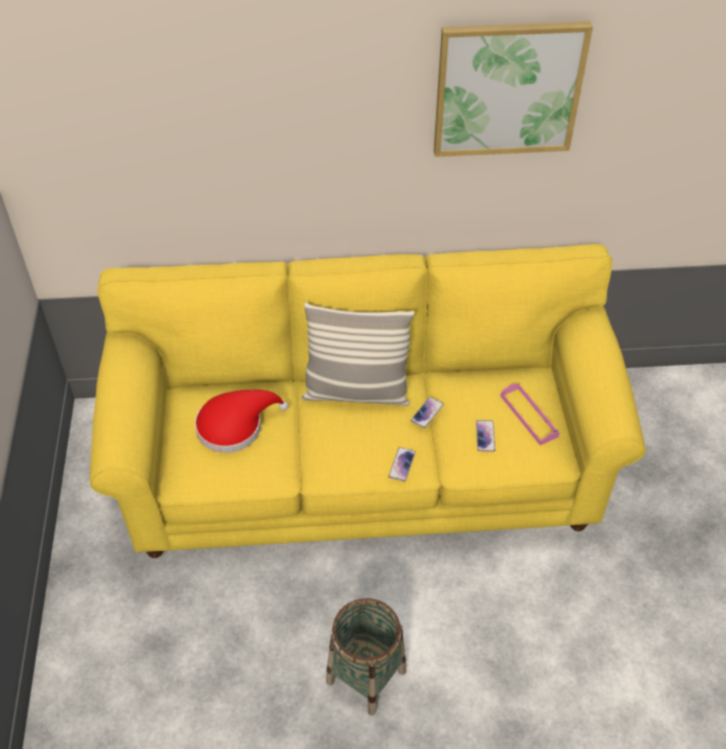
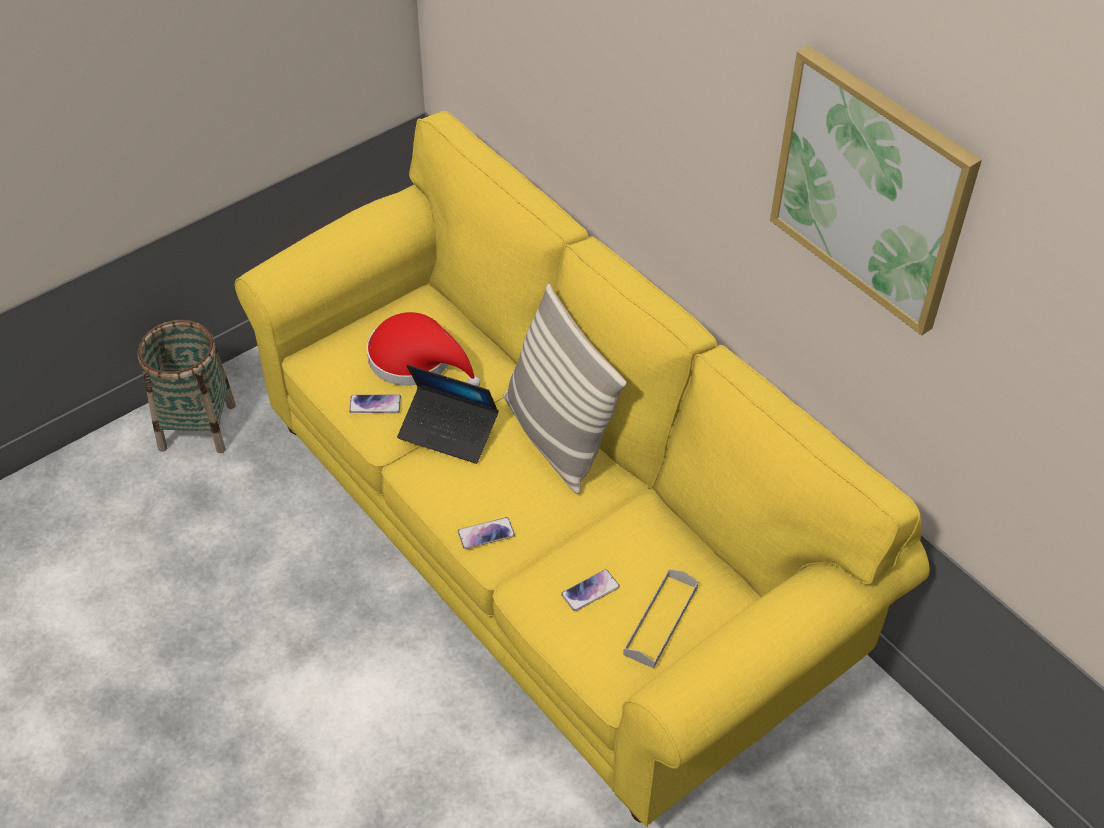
camera: 55 degrees right, 0 degrees up
(307, 441) = (448, 431): none -> laptop
(366, 676) = (281, 699): basket -> basket (197, 426)
(427, 413) = (580, 517): phone -> phone (375, 404)
(529, 416) = (661, 620): pink tray -> grey tray

